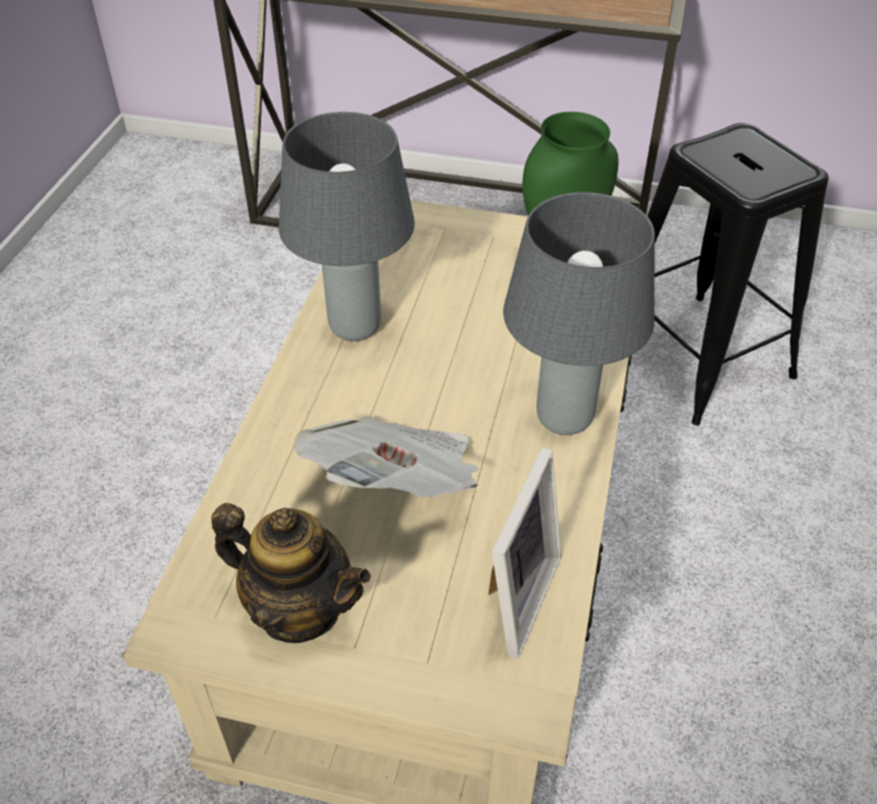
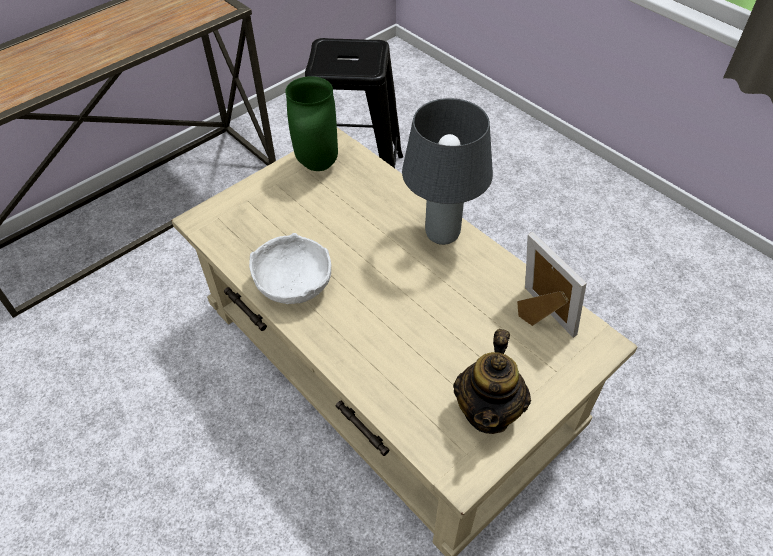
camera: 55 degrees left, 5 degrees up
(299, 609) = (488, 411): teapot -> teapot turned 135 degrees clockwise
(354, 328) = (294, 285): grey table lamp -> white bowl
(398, 485) = (434, 325): newspaper -> none

